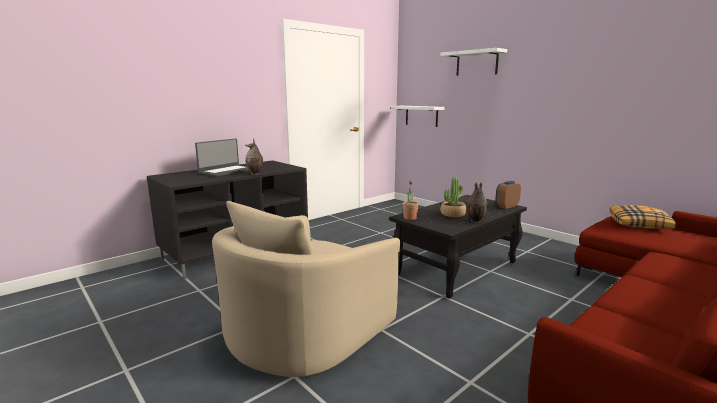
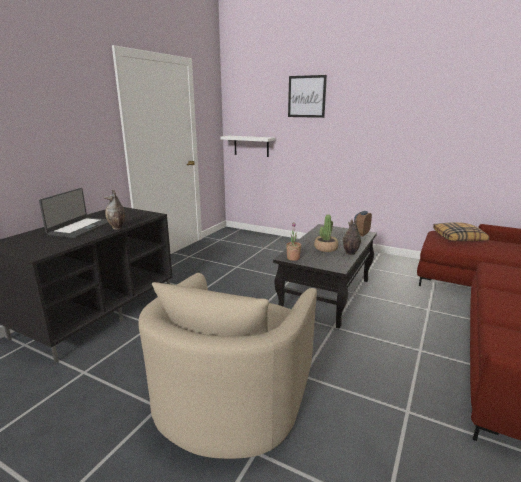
camera: 20 degrees left, 5 degrees up
(477, 63) = (306, 96): white shelf -> picture

